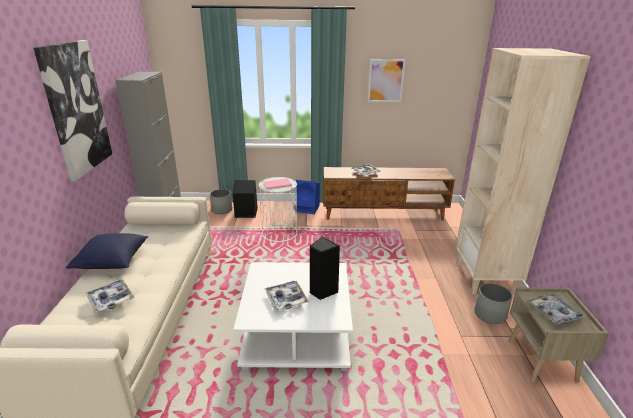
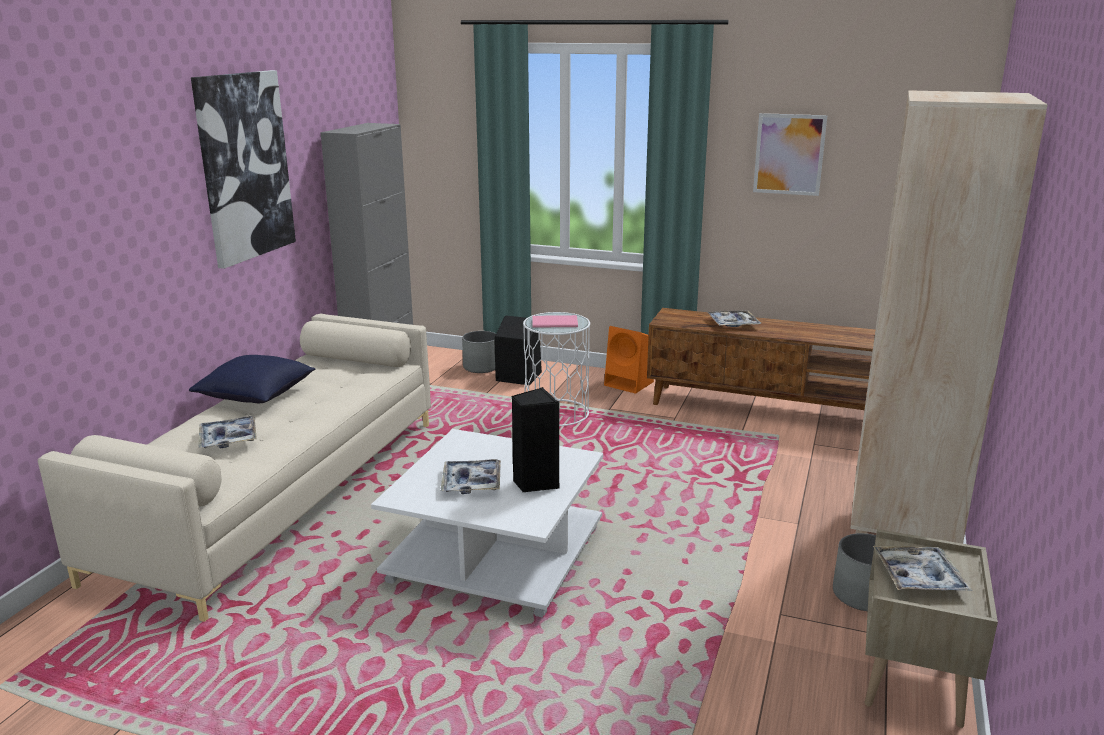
camera: 20 degrees right, 5 degrees down
(308, 208) = (630, 384): blue speaker -> orange speaker

